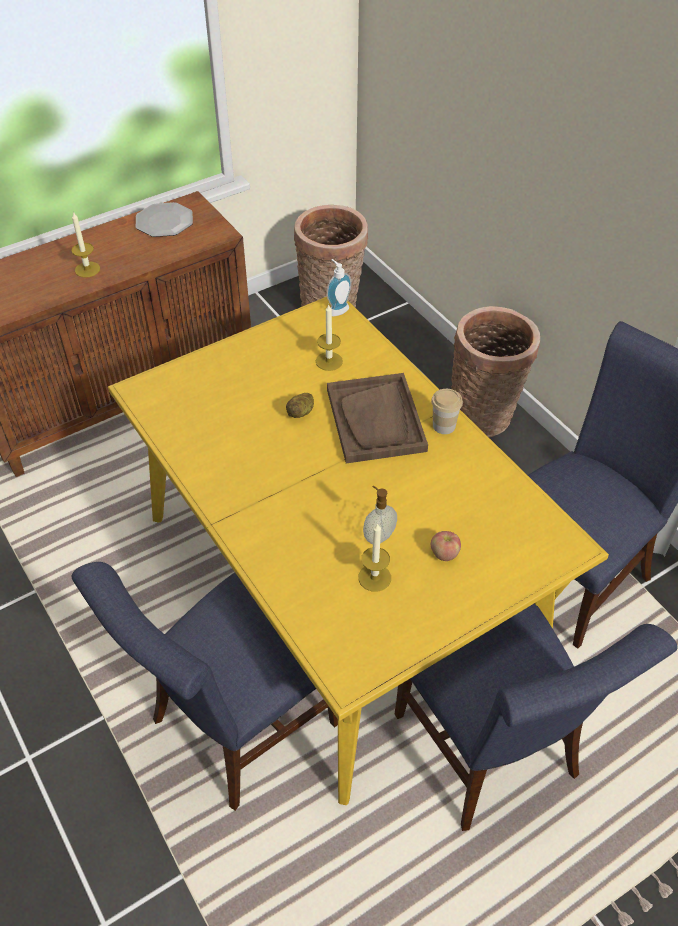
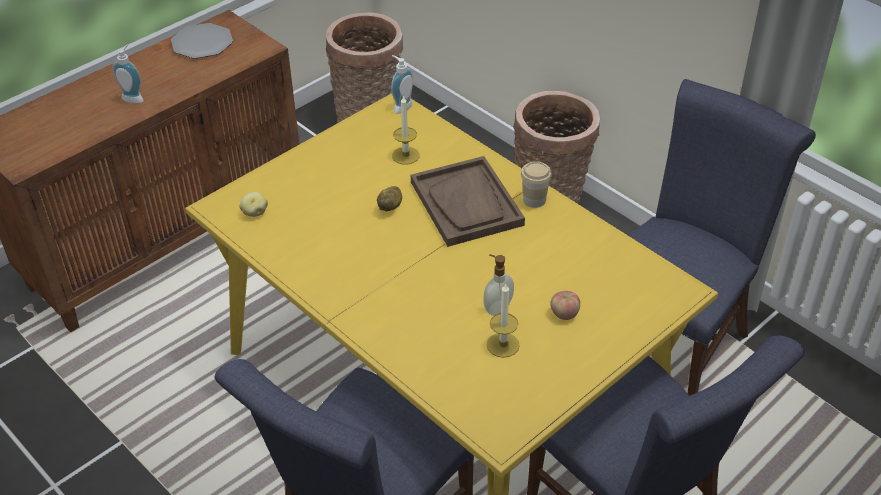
camera: 10 degrees left, 5 degrees down
(87, 269) = (134, 98): candle -> soap dispenser
(170, 400) = (254, 212): none -> potato

